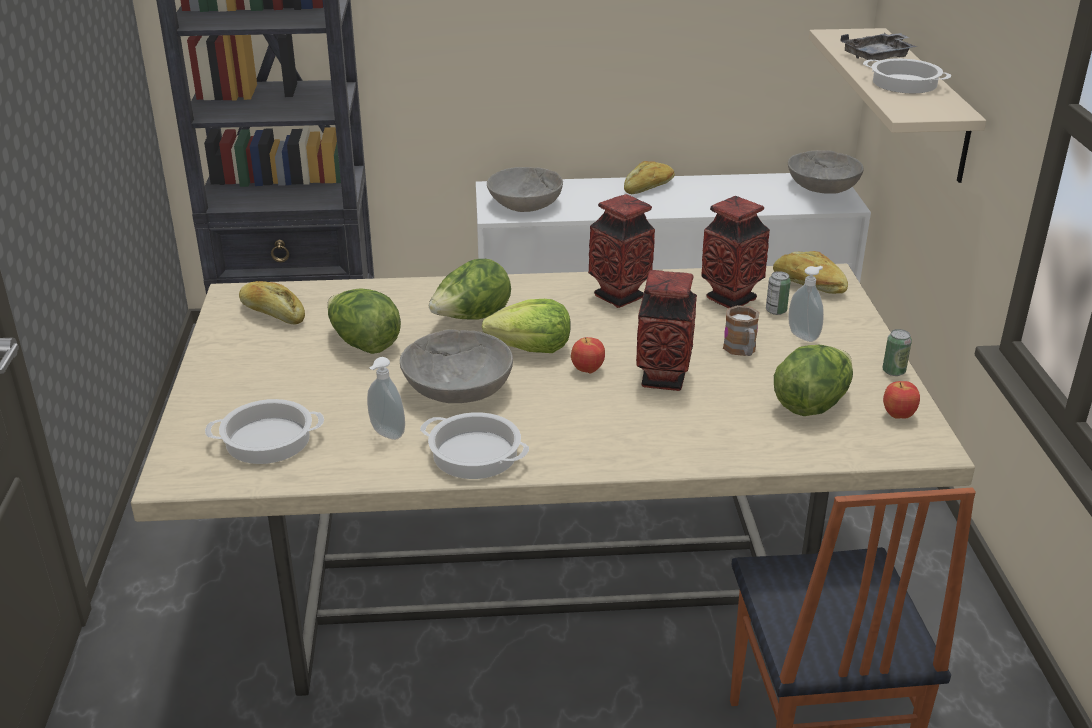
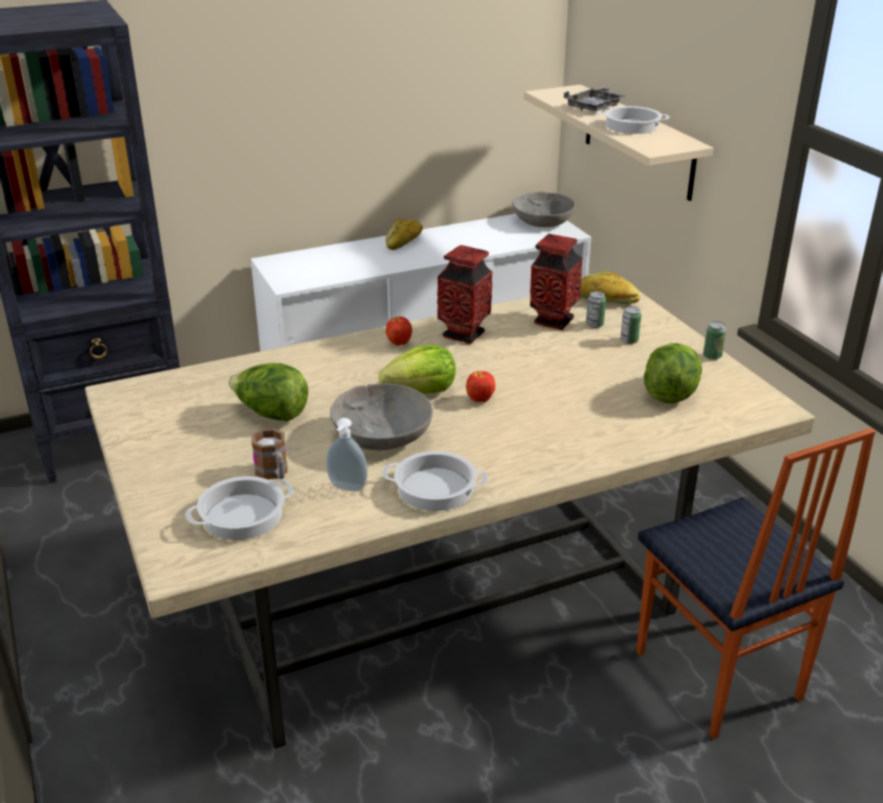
camera: 20 degrees left, 0 degrees up
(272, 313) = (166, 403): bread -> none
(471, 319) = (352, 375): lettuce -> none
(524, 204) = (307, 271): grey bowl -> none
(663, 379) = (545, 395): vase -> none
(741, 351) = (590, 361): mug -> mug (274, 473)
(804, 336) = (629, 340): soap dispenser -> can
(898, 416) = (738, 389): apple -> apple (399, 344)

